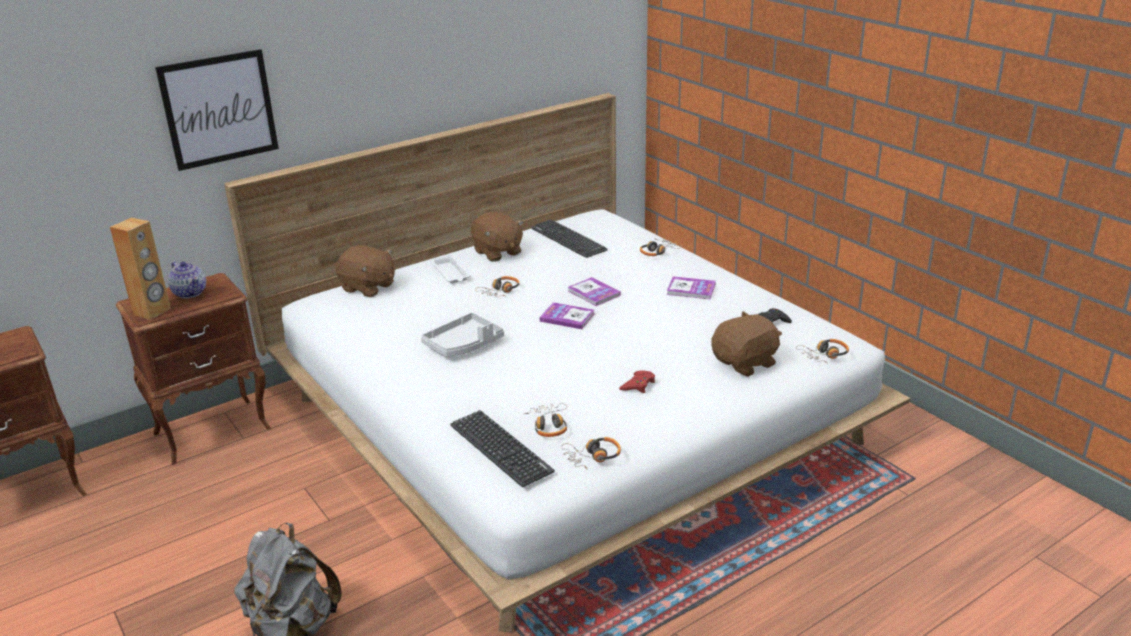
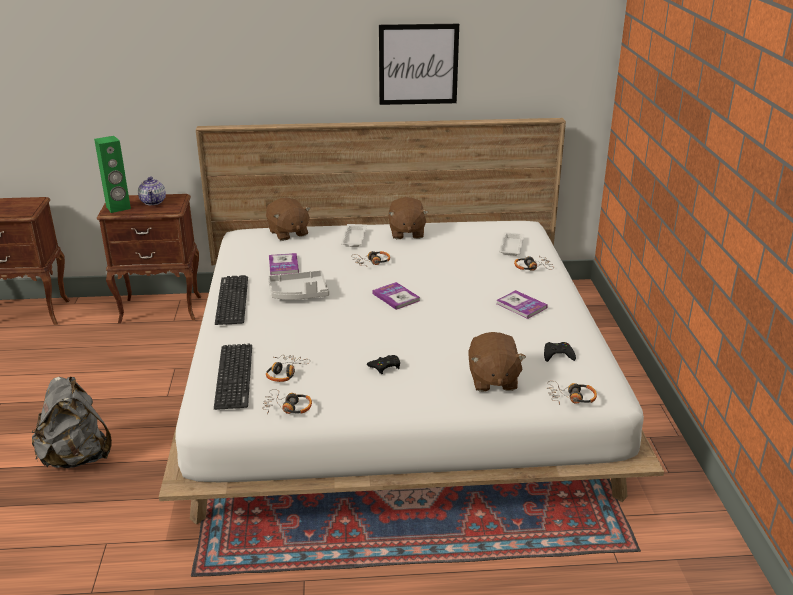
camera: 30 degrees right, 0 degrees up
(152, 311) = (118, 208): brown speaker -> green speaker
(219, 109) = (201, 69): picture -> picture (418, 64)
(568, 239) = (471, 237): keyboard -> keyboard (232, 300)
(593, 293) = (439, 285): book -> book (283, 265)
(615, 237) = (511, 246): none -> white tray
(638, 385) = (385, 366): red game controller -> black game controller
(745, 363) = (492, 380): brown plush toy -> brown plush toy turned 90 degrees clockwise

